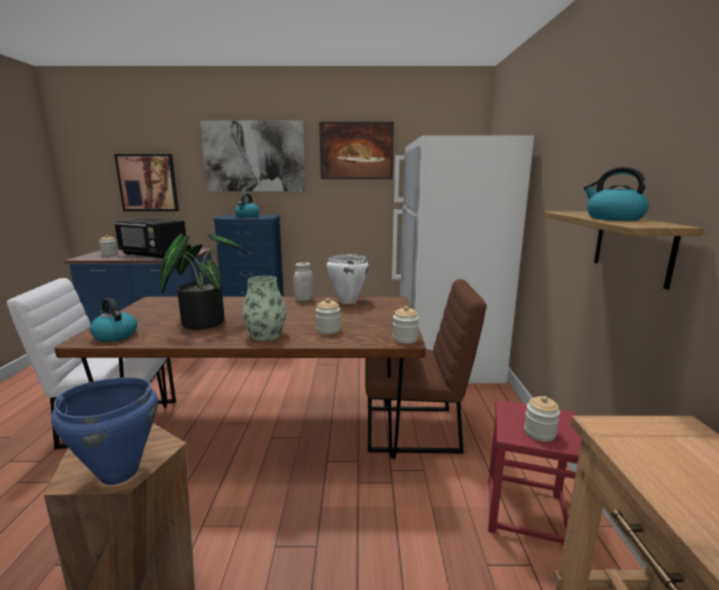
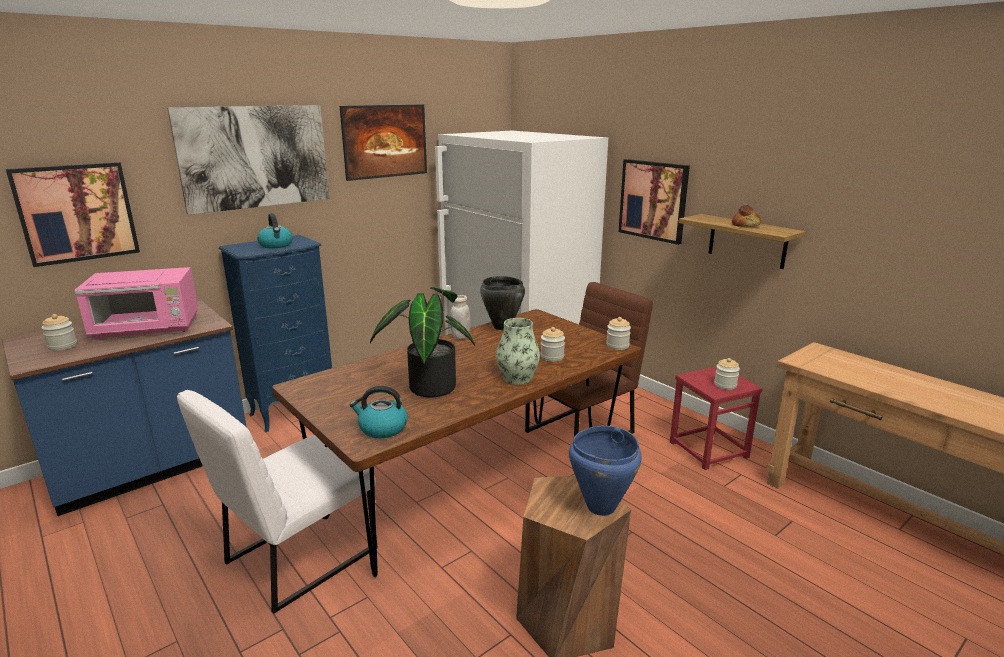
camera: 40 degrees left, 5 degrees up
(154, 255) = (148, 329): black microwave -> pink microwave
(347, 301) = (502, 327): white cooking pot -> black cooking pot
(558, 200) = (653, 200): none -> picture
(613, 218) = (745, 225): kettle -> bread

